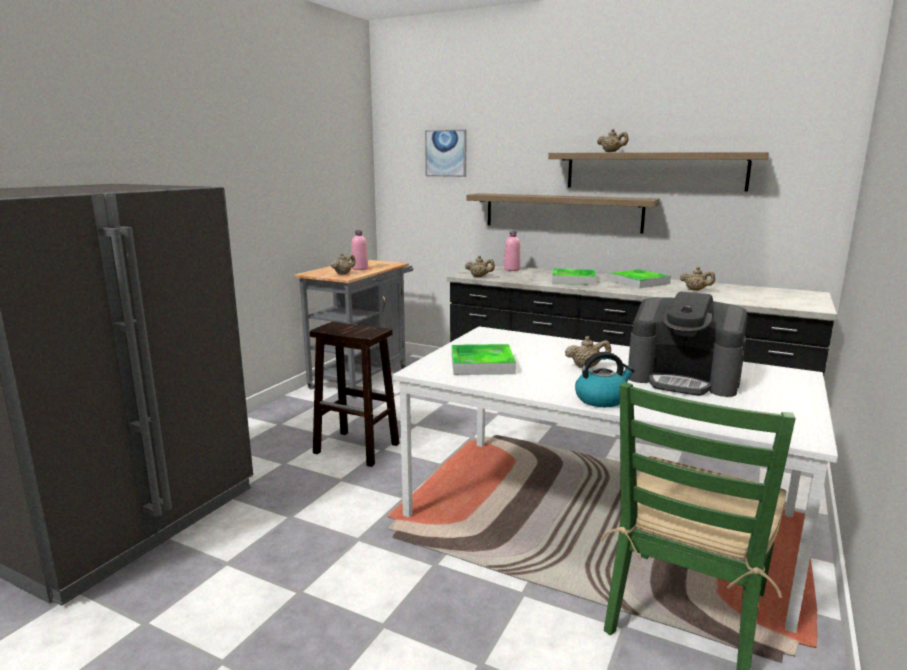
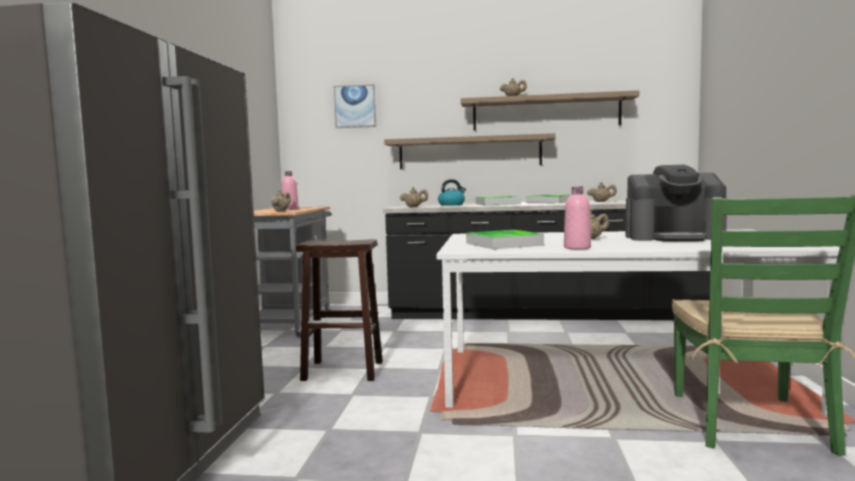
camera: 20 degrees left, 10 degrees down
(511, 269) = (432, 204): pink bottle -> pink bottle (577, 248)
(601, 399) = (640, 247): kettle -> kettle (452, 205)

